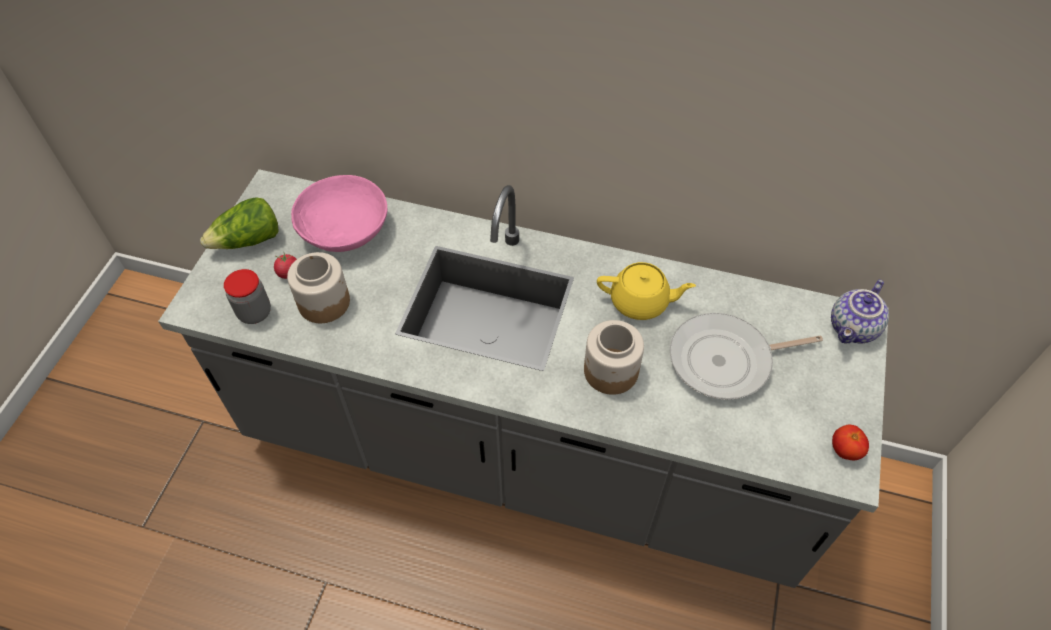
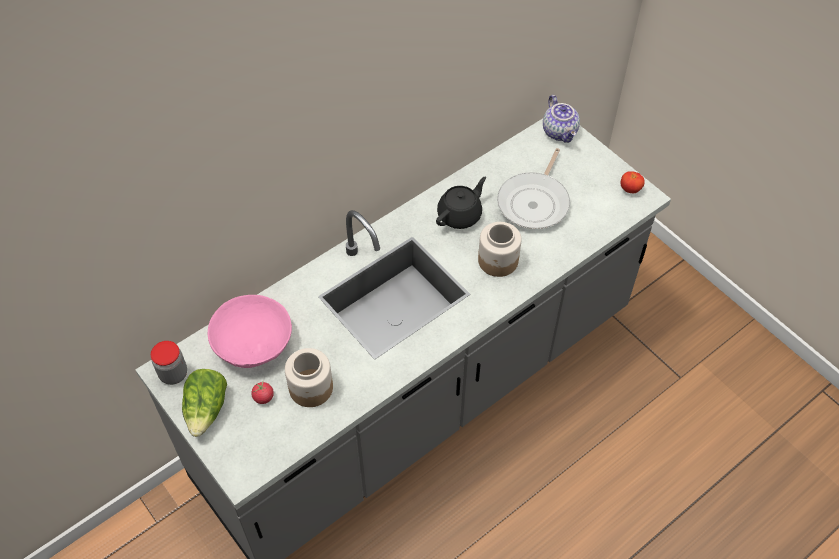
camera: 55 degrees left, 0 degrees up
(254, 312) = (282, 436): jar -> jar (173, 374)
(640, 302) = (460, 215): yellow teapot -> black teapot

